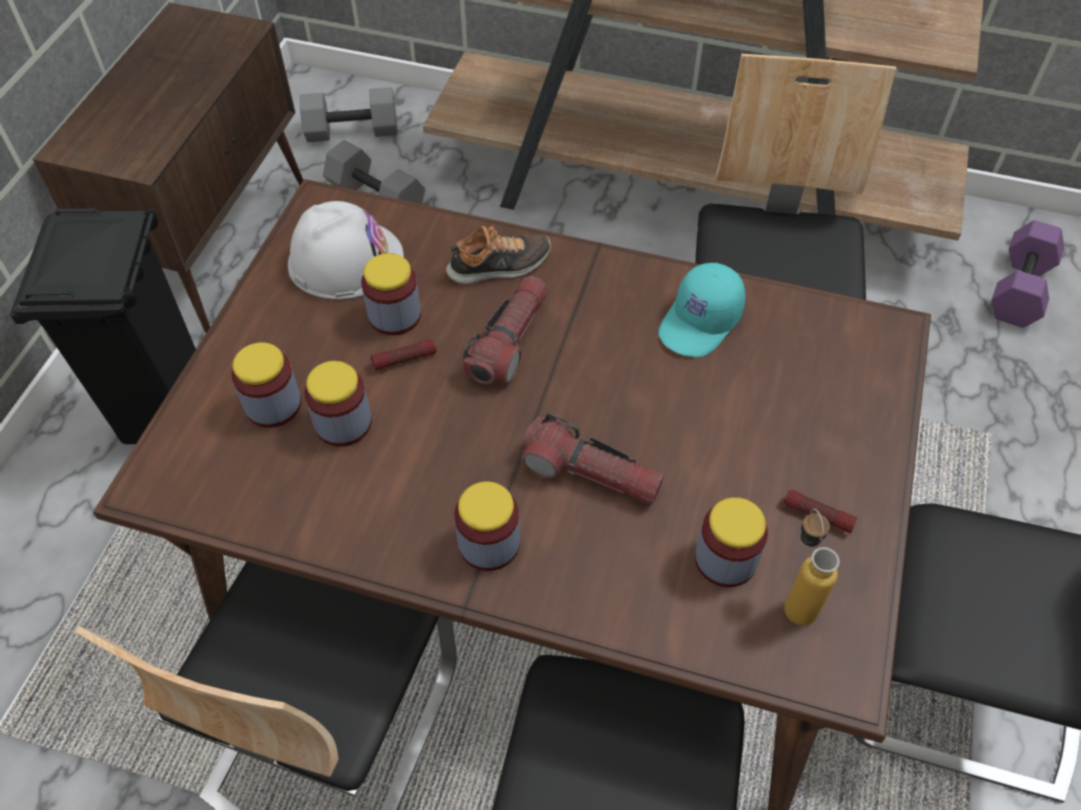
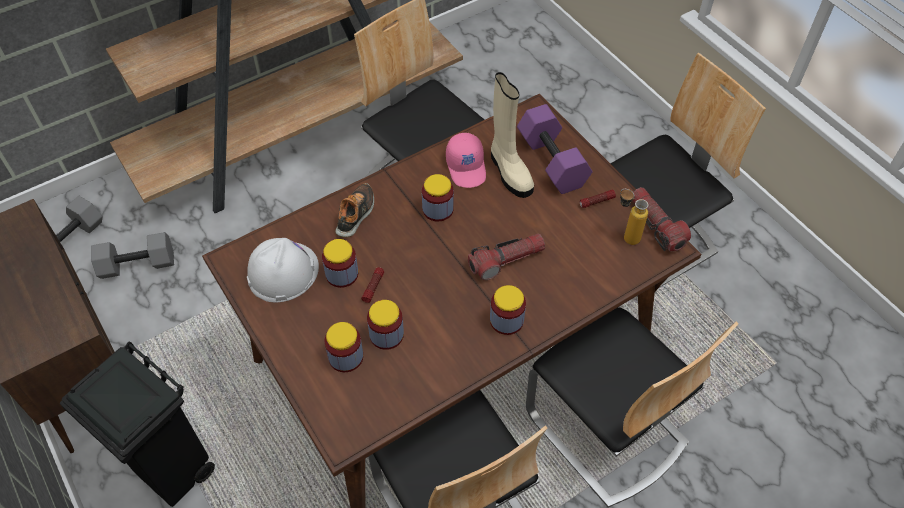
camera: 50 degrees left, 0 degrees up
(509, 341) = (405, 240): flashlight -> flashlight (656, 225)
(701, 323) = (467, 167): turquoise cap -> pink cap
(725, 559) = (588, 245): jar -> jar (438, 209)
(748, 373) = (509, 171): none -> beige boot
(1021, 290) = (494, 64): purple dumbbell -> purple dumbbell (553, 161)

